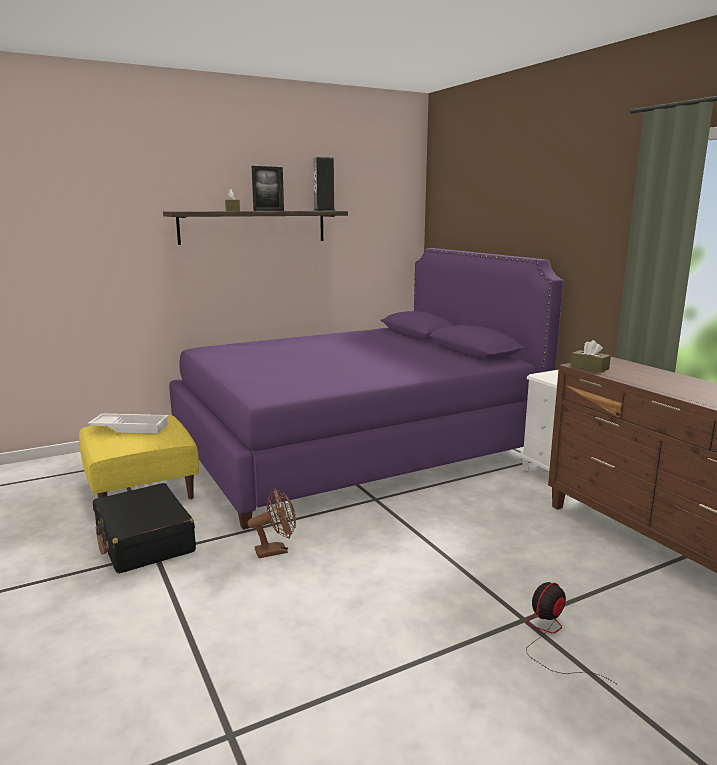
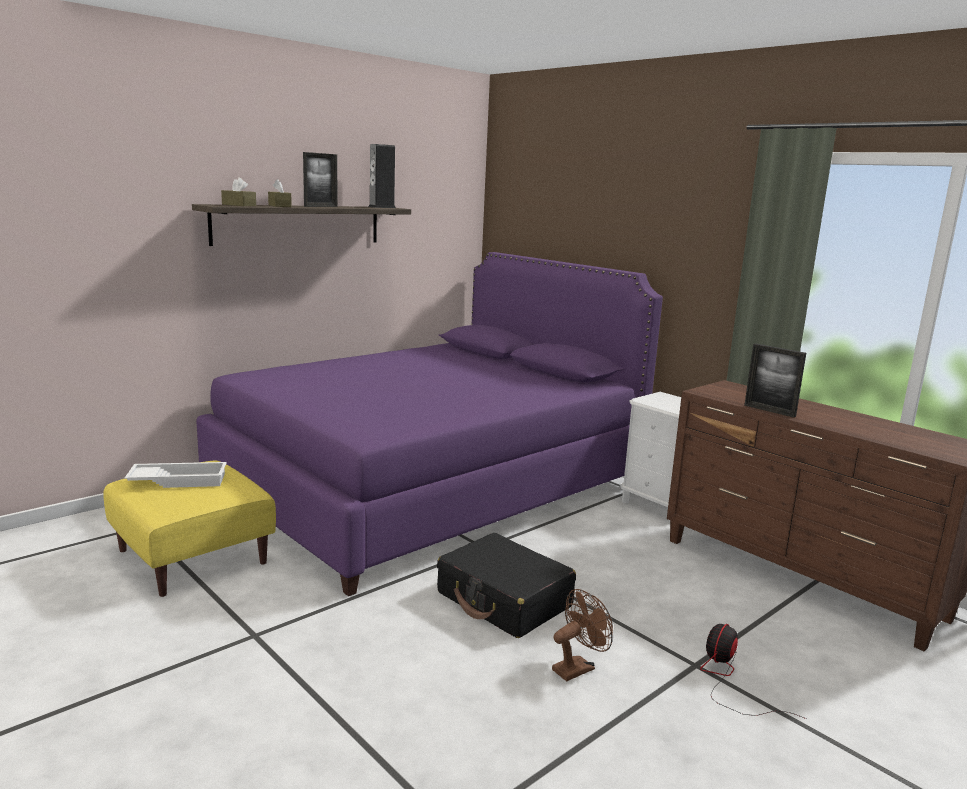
camera: 15 degrees left, 0 degrees up
(144, 541) = (233, 622): black suitcase -> black suitcase (504, 600)
(276, 550) = (400, 618): brown fan -> brown fan (578, 667)
(589, 368) = (714, 394): brown tissue box -> brown tissue box (239, 205)
(635, 383) = (769, 411): none -> picture frame

